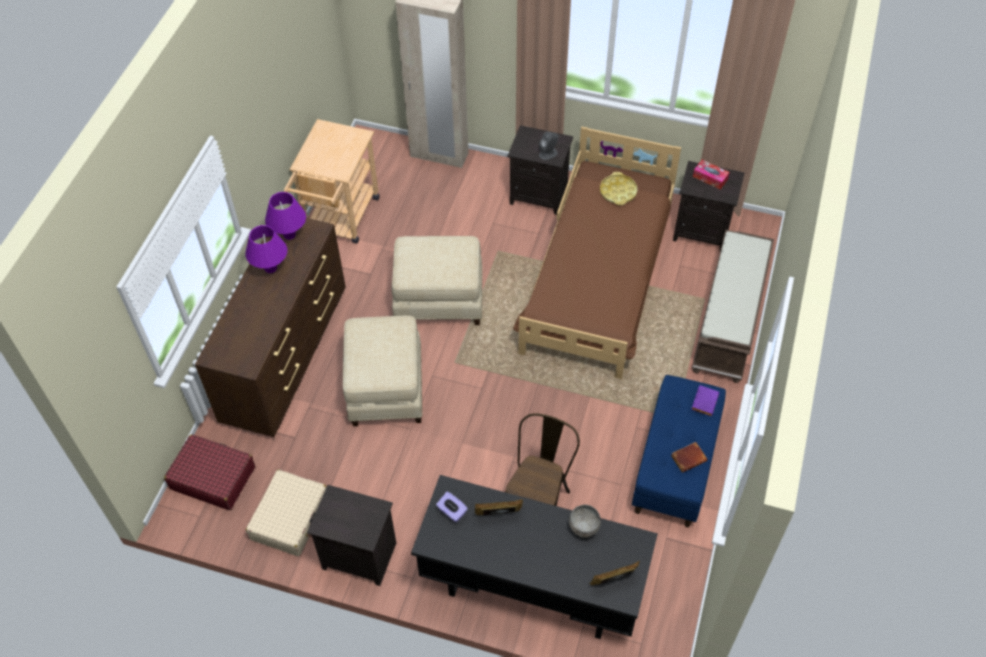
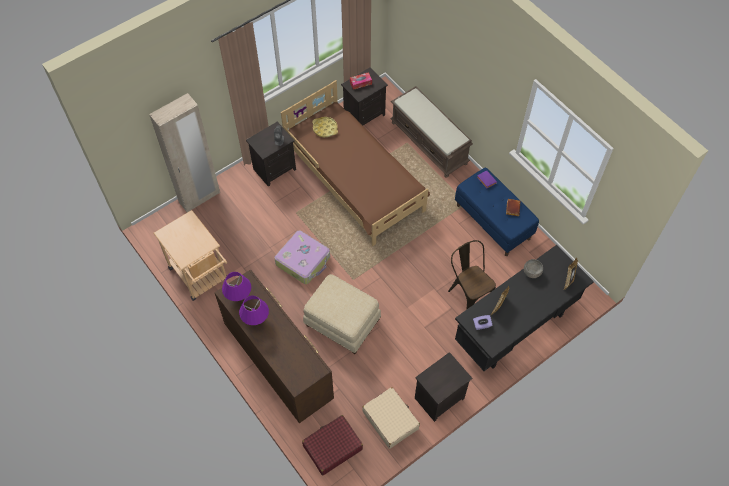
camera: 55 degrees left, 5 degrees up
(439, 298) = (303, 261): beige ottoman -> suitcase

